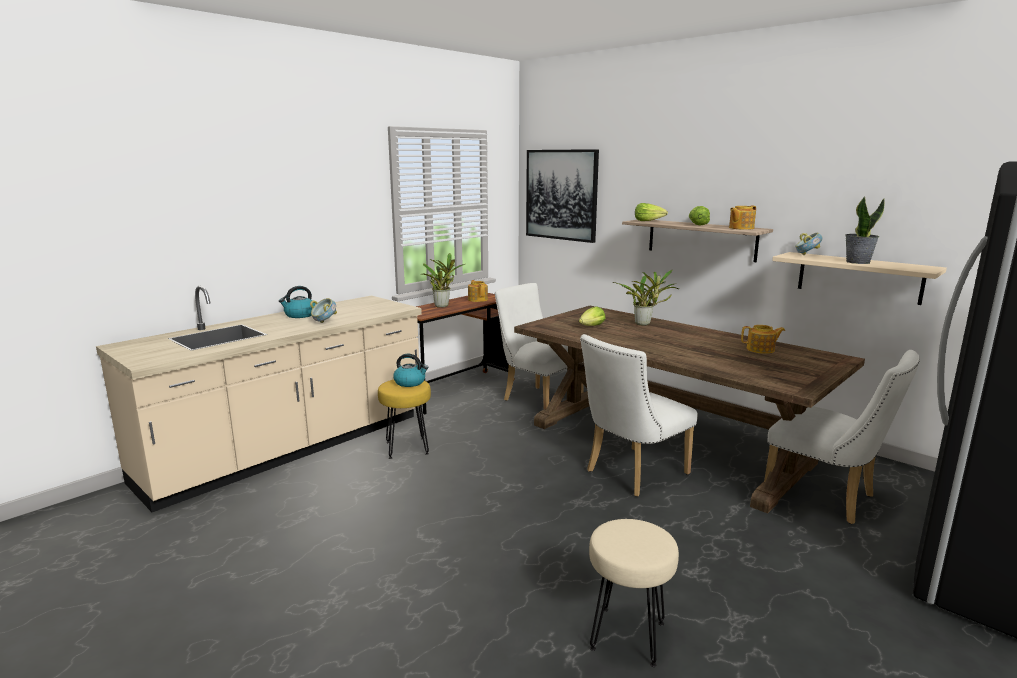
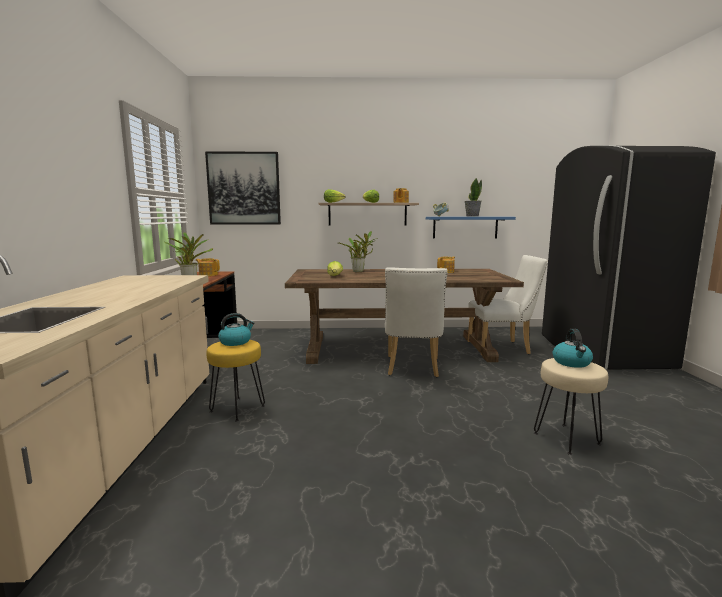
camera: 45 degrees left, 5 degrees down
(300, 315) = (91, 292): kettle -> kettle (572, 363)
(324, 322) = (143, 292): bowl -> none
(538, 399) = (278, 350): white chair -> none
(859, 277) = (465, 227): beige shelf -> blue shelf

